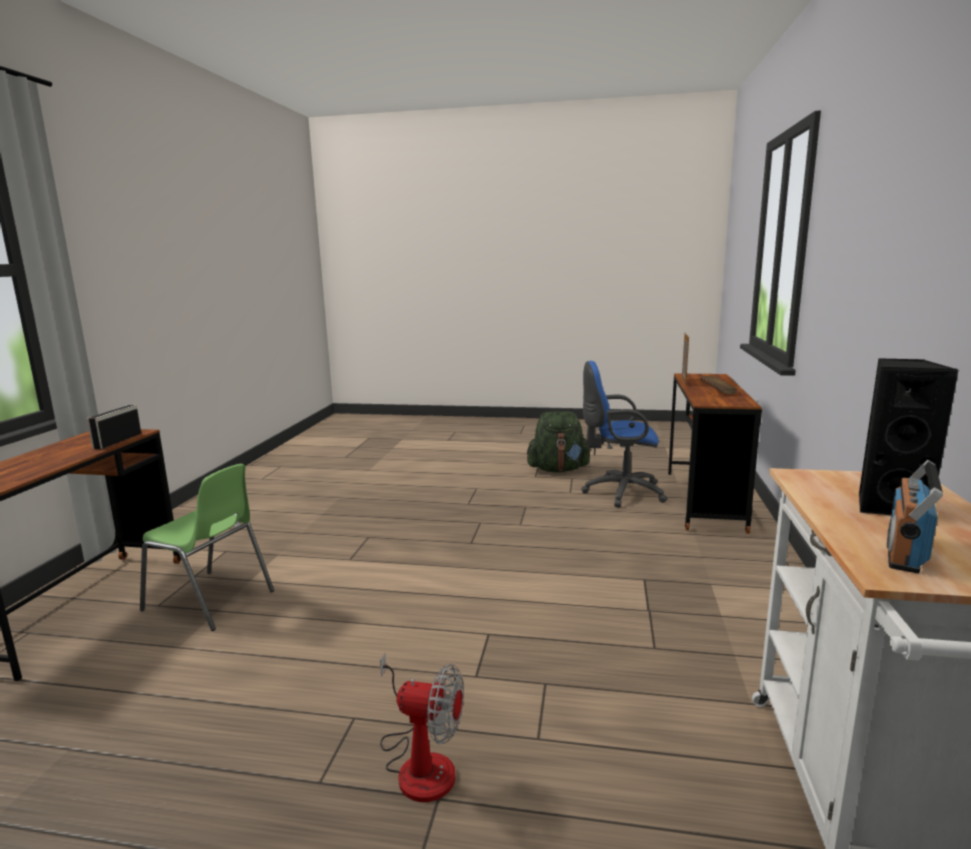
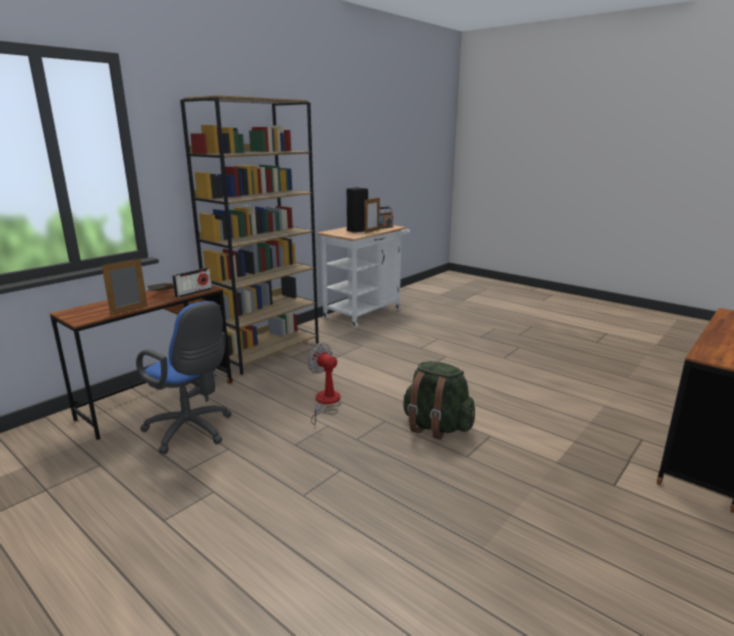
camera: 150 degrees left, 5 degrees up
(117, 441) = (706, 346): radio -> radio (193, 292)
(210, 601) = (599, 431): green chair -> none
(420, 762) = (482, 343): fan -> fan (326, 403)
(558, 469) = (167, 495): green backpack -> green backpack (436, 427)
(760, 581) = (266, 351): none -> brown bookcase
(843, 513) = (372, 231): none -> picture frame

